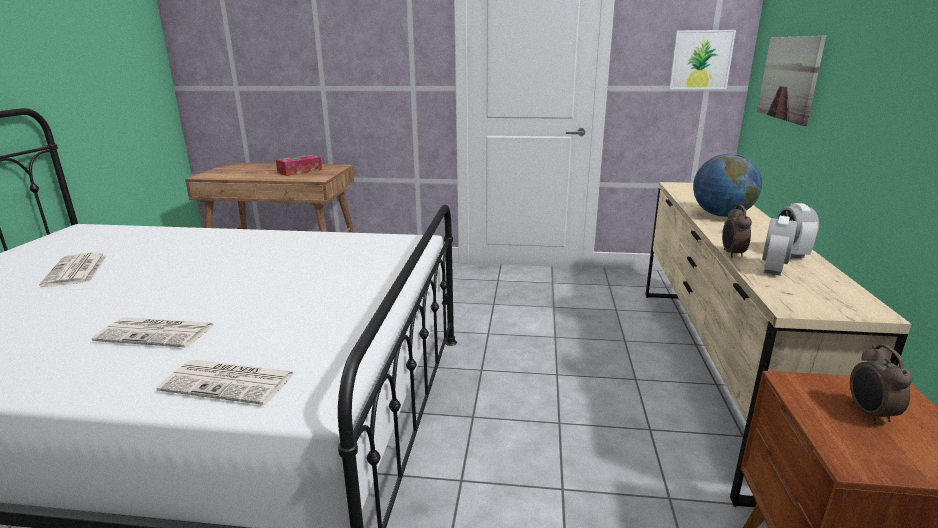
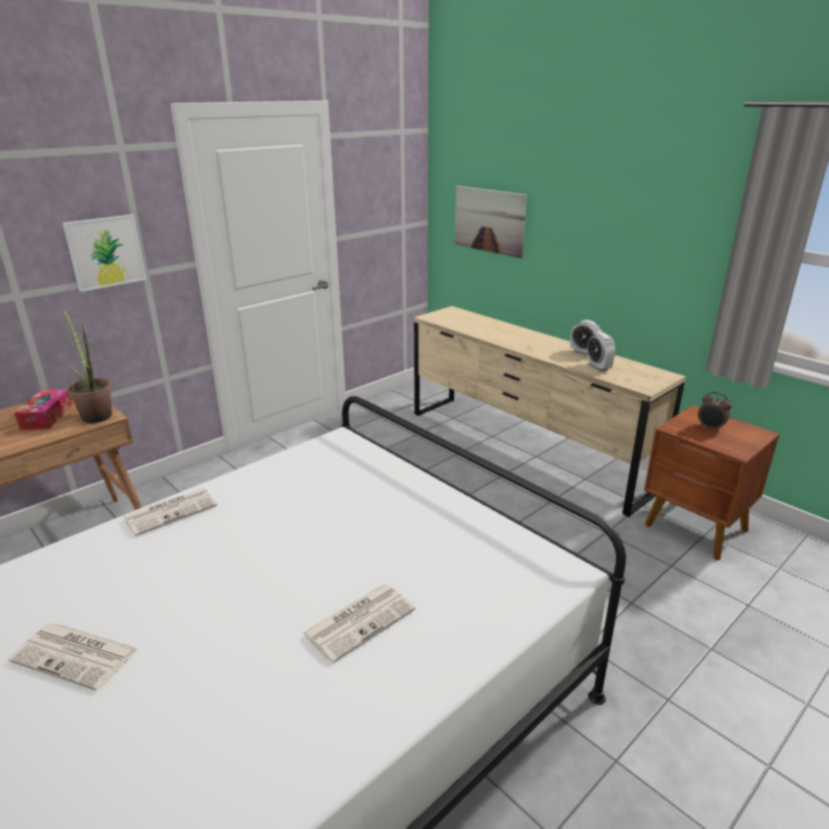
camera: 50 degrees left, 5 degrees up
(230, 382) = (500, 600): newspaper -> newspaper (171, 511)
(318, 176) = (95, 414): none -> potted plant
(701, 60) = (398, 204): picture -> picture (106, 252)
(721, 215) = (506, 336): globe -> none
(732, 254) = (566, 364): alarm clock -> none

